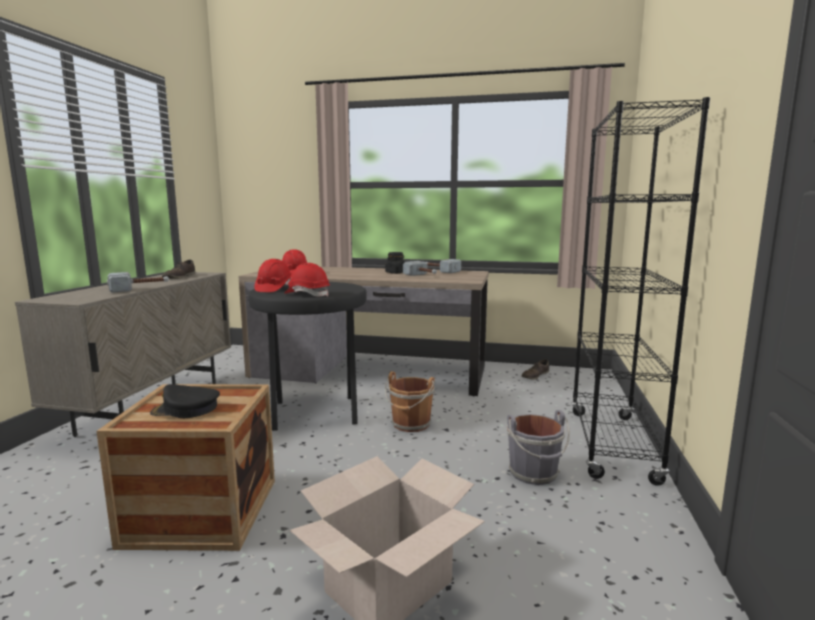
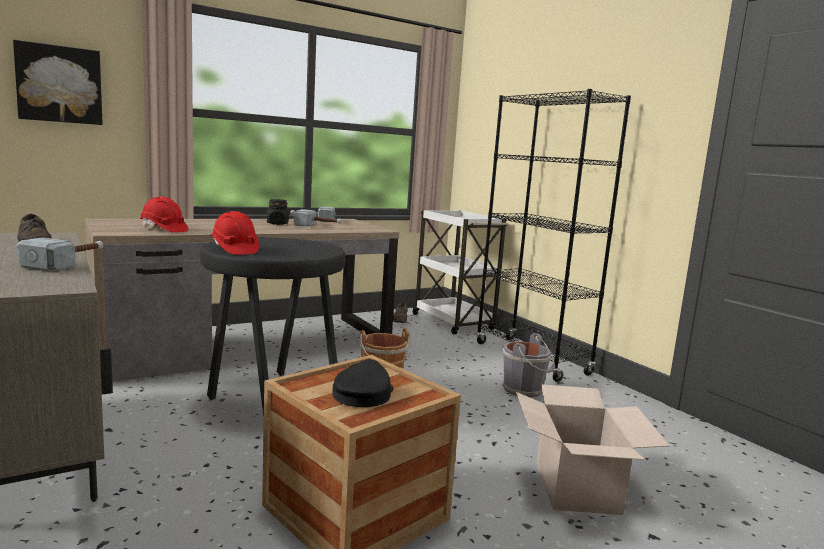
camera: 45 degrees left, 0 degrees up
(186, 409) = (363, 394): black cap -> black cap turned 150 degrees clockwise
(276, 175) = (59, 84): none -> picture
(307, 294) = (303, 253): red hard hat -> none
(589, 389) = (453, 322): none -> white cart

